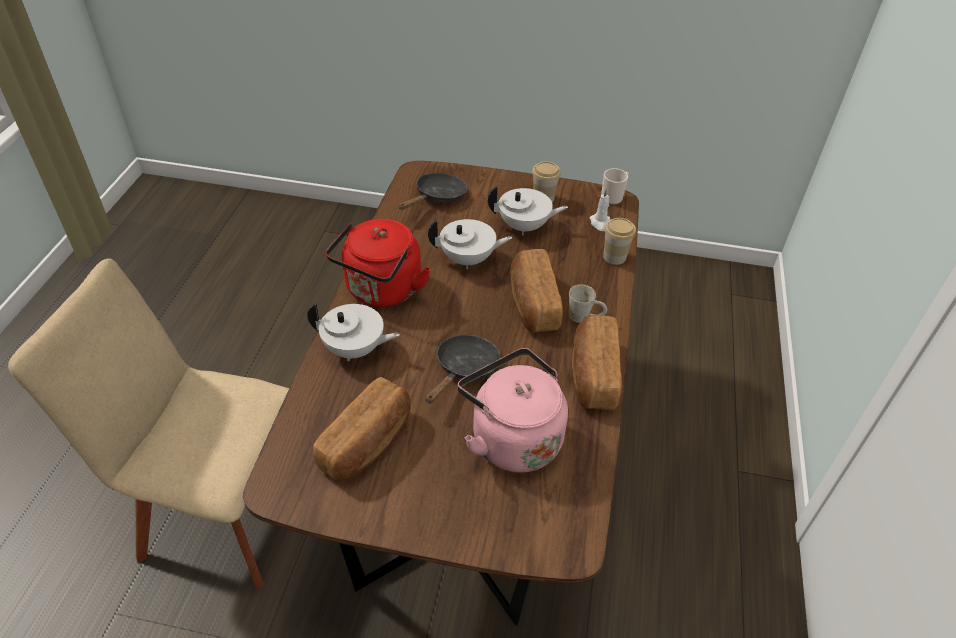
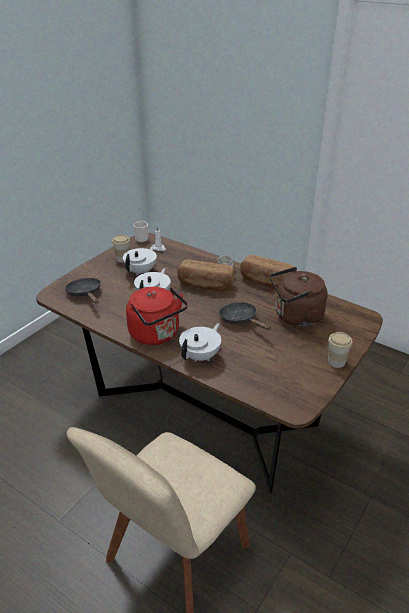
camera: 65 degrees left, 10 degrees down
(368, 443) = (277, 366): bread -> none
(511, 438) = (295, 317): pink kettle -> brown kettle
(614, 257) = (188, 252): cup -> cup (336, 362)

